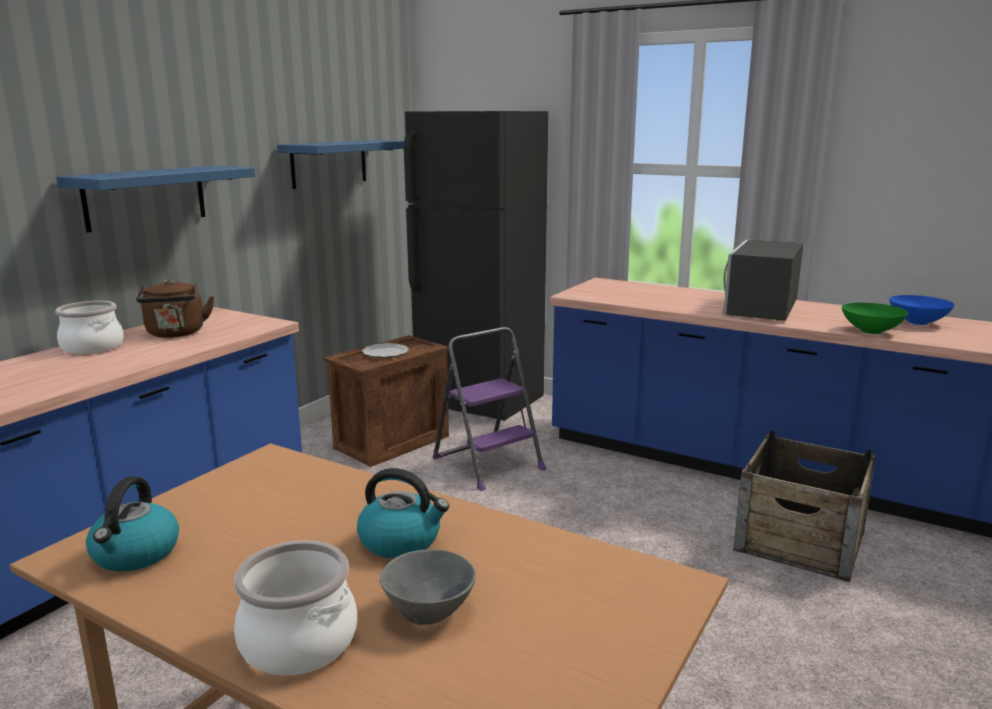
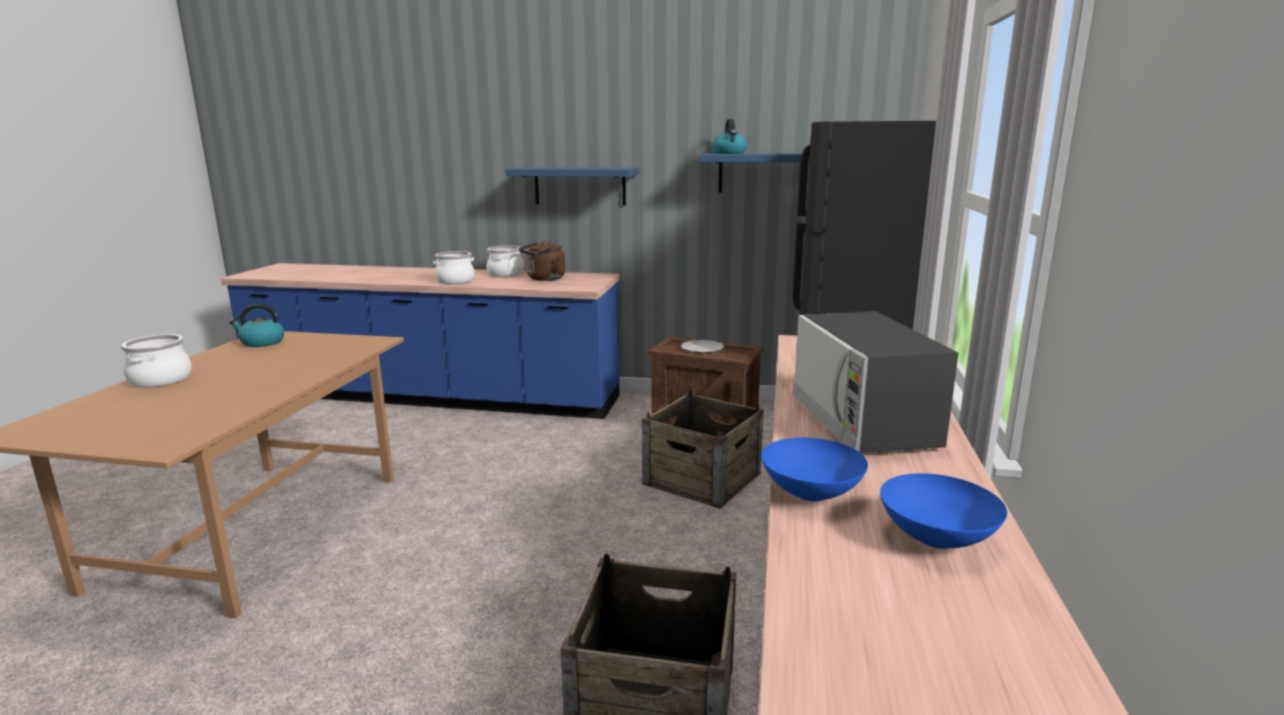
camera: 70 degrees right, 0 degrees up
(80, 373) = (455, 281): none -> cooking pot
(401, 541) = (256, 381): kettle -> kettle (729, 153)
(430, 613) = (170, 397): grey bowl -> none
(486, 461) = (703, 478): purple step ladder -> crate
(761, 308) = (862, 422): microwave -> microwave turned 105 degrees counterclockwise
(870, 331) = (812, 493): green bowl -> blue bowl

